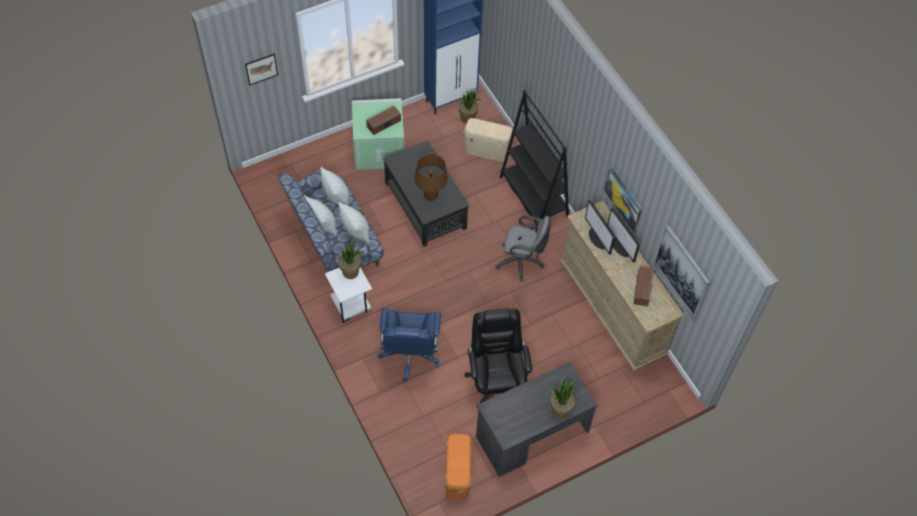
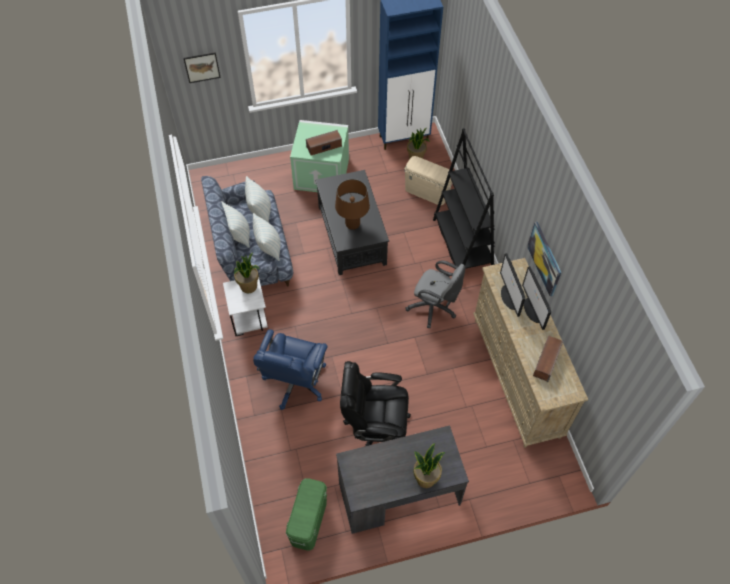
camera: 15 degrees right, 0 degrees up
(457, 475) = (309, 522): orange storage box -> green storage box
(496, 381) = (375, 428): black office chair -> black office chair turned 90 degrees counterclockwise
(681, 273) = (592, 352): picture -> none

